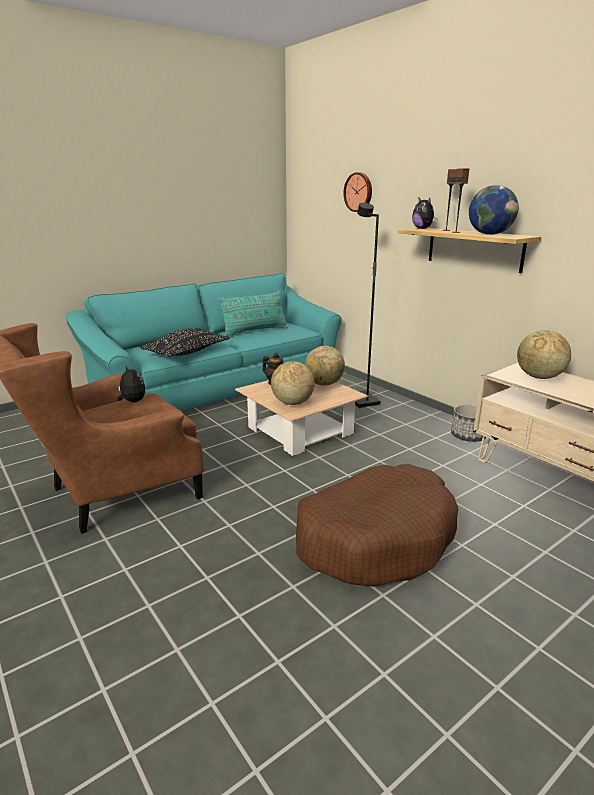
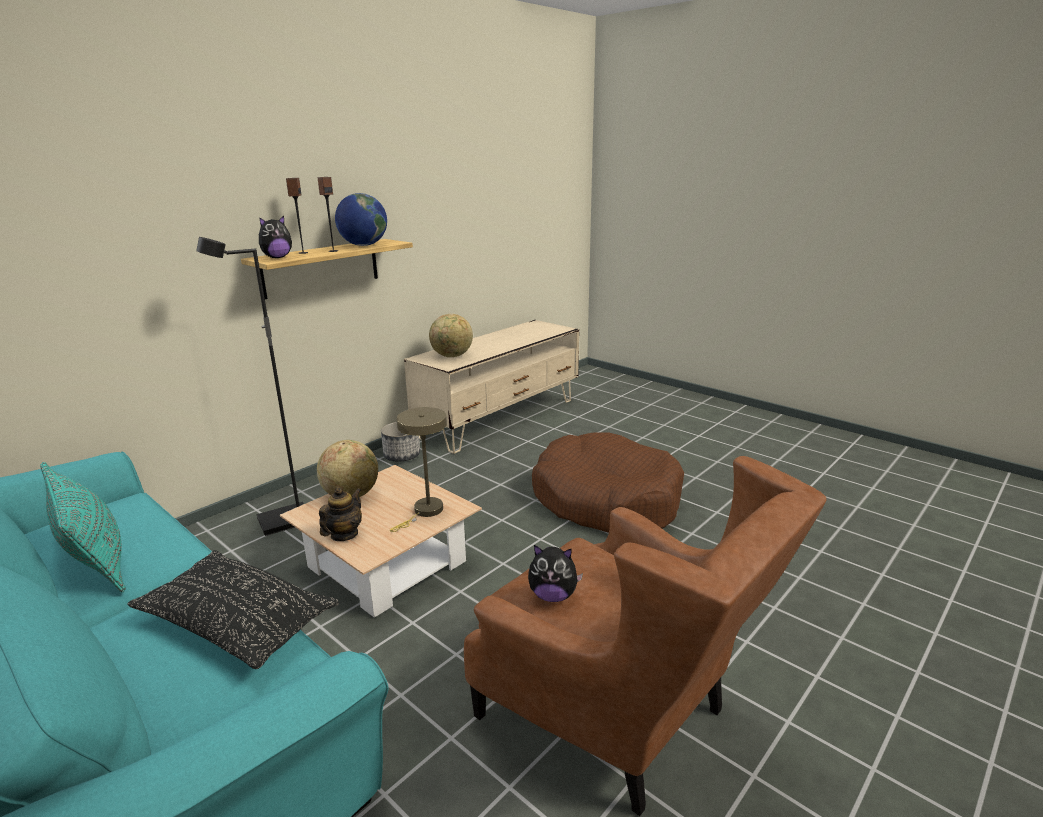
camera: 100 degrees left, 0 degrees up
(132, 401) = (553, 596): plush toy -> plush toy turned 120 degrees counterclockwise
(292, 403) = (425, 512): globe -> beige table lamp
(359, 192) = (74, 226): wall clock -> none

